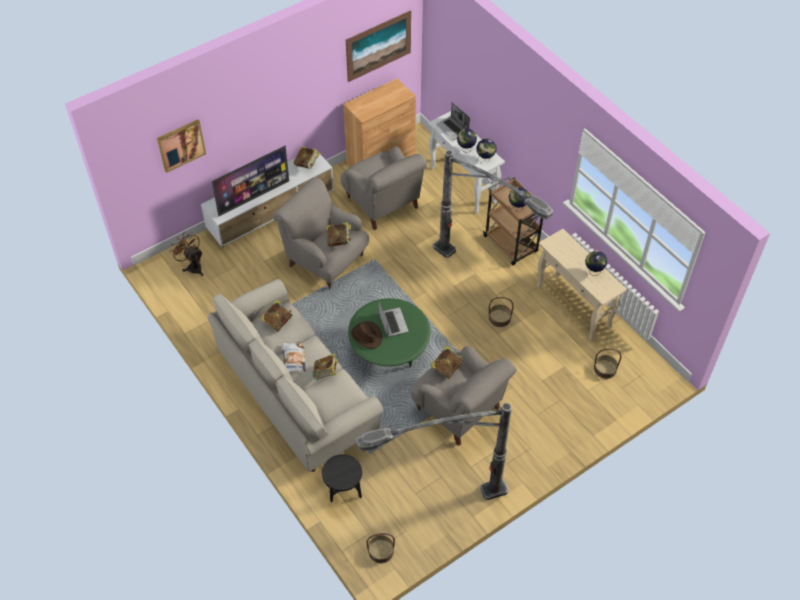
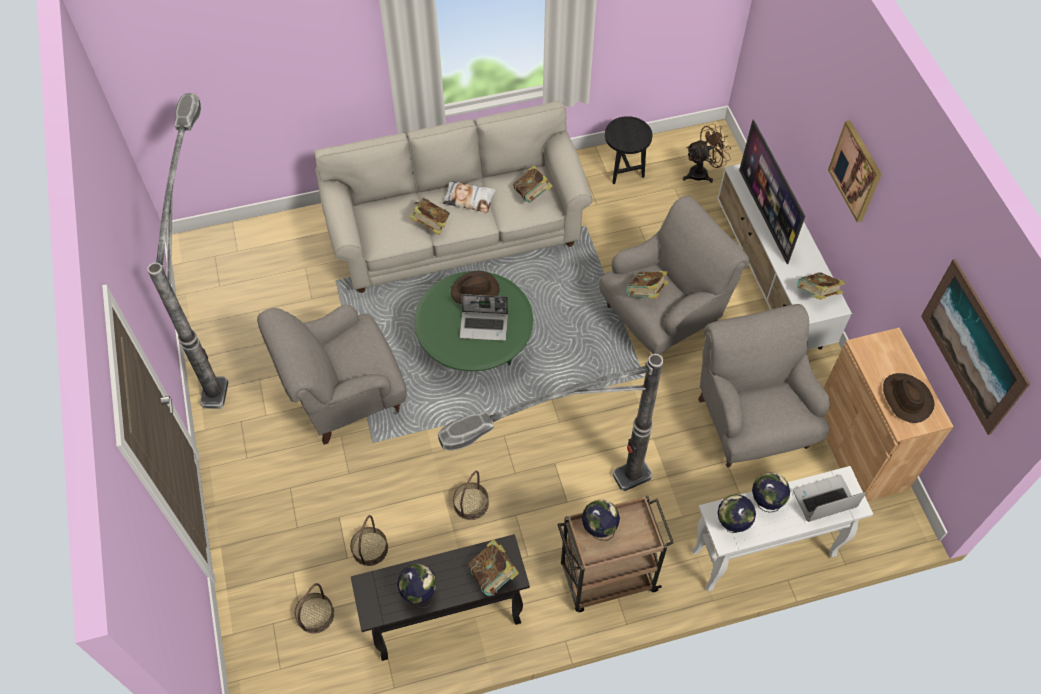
camera: 110 degrees right, 5 degrees up
(181, 145) = (798, 63): picture -> picture (856, 171)
(343, 493) = (299, 242): black side table -> black side table (624, 170)
(381, 551) = (210, 256): basket -> basket (370, 548)
(383, 204) = (751, 421): grey armchair -> grey armchair turned 90 degrees clockwise
(389, 96) = (905, 399): none -> brown hat
(446, 368) = (369, 352): book -> book (493, 575)
(574, 307) = (445, 621): beige console table -> black console table

